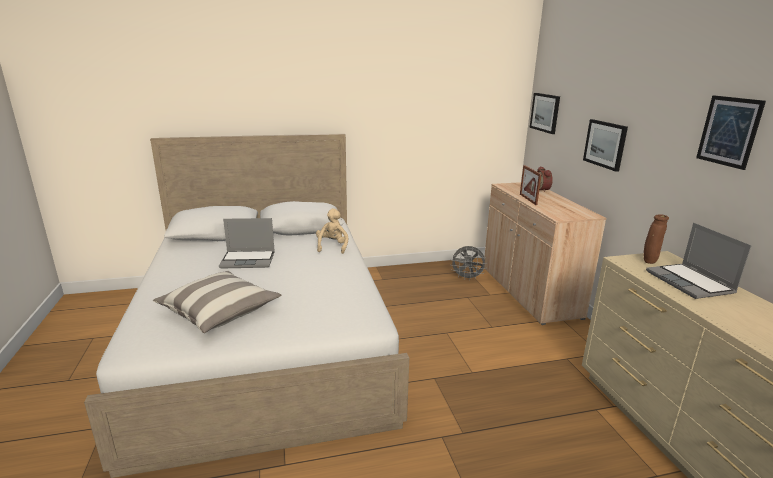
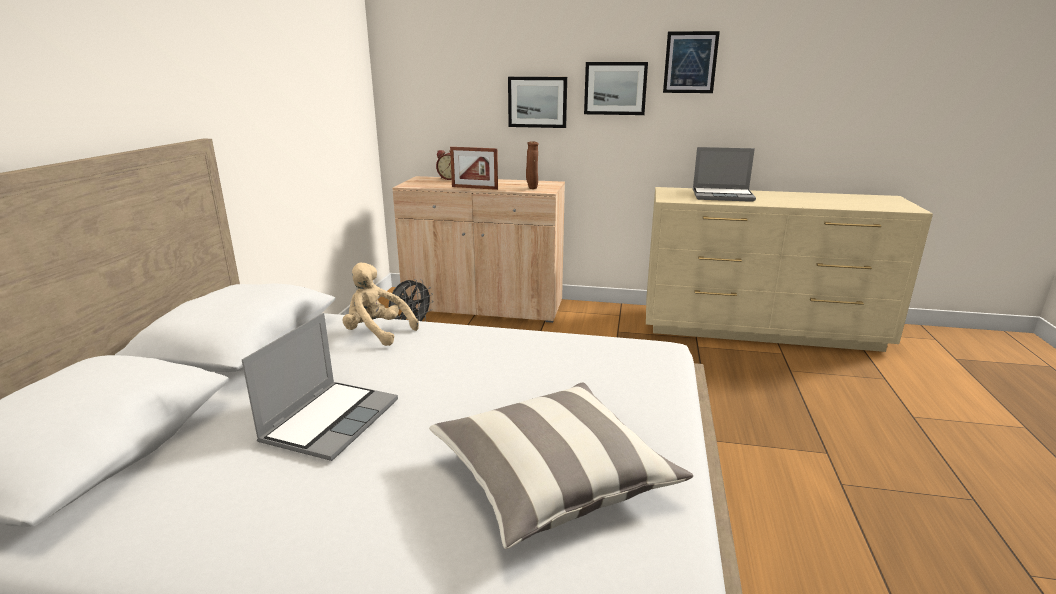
camera: 65 degrees left, 0 degrees up
(545, 112) = (412, 81): picture -> picture (615, 88)
(649, 262) = (676, 195): brown vase -> brown vase (532, 188)

